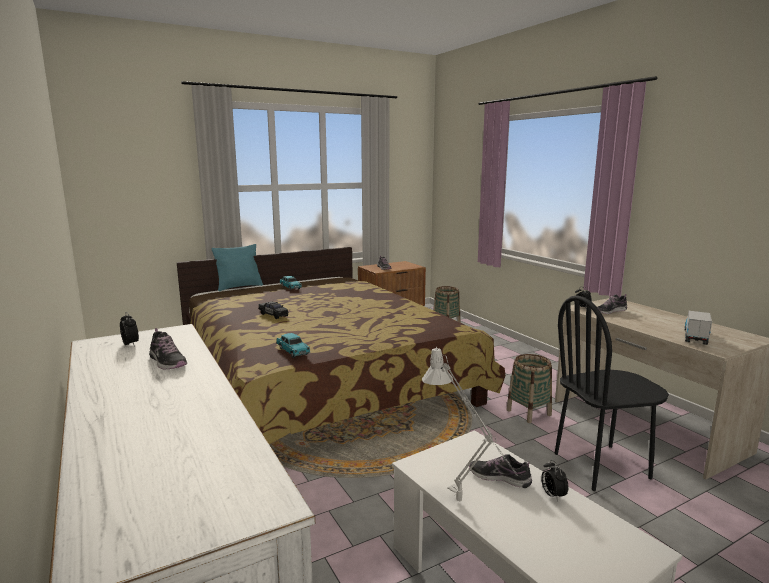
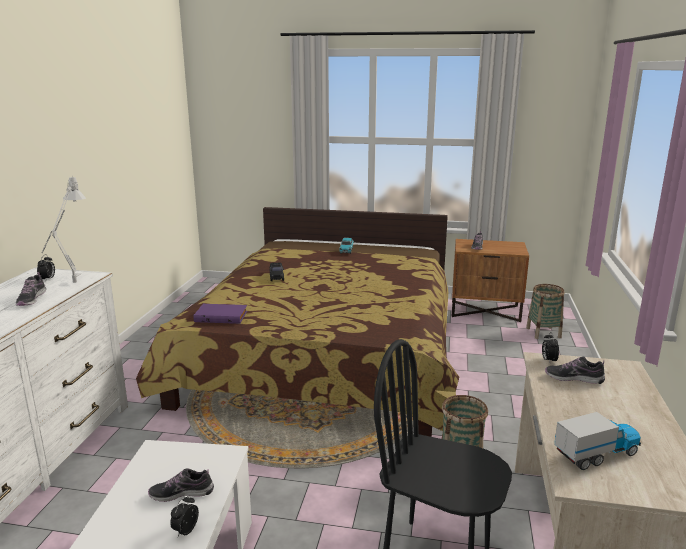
camera: 40 degrees right, 5 degrees up
(239, 287) = (317, 240): turquoise pillow -> none
(293, 351) = (221, 316): turquoise toy car -> purple book
(465, 506) = (119, 498): grey table lamp -> grey table lamp (72, 285)
(499, 478) = (182, 493): shoe -> shoe turned 75 degrees counterclockwise

